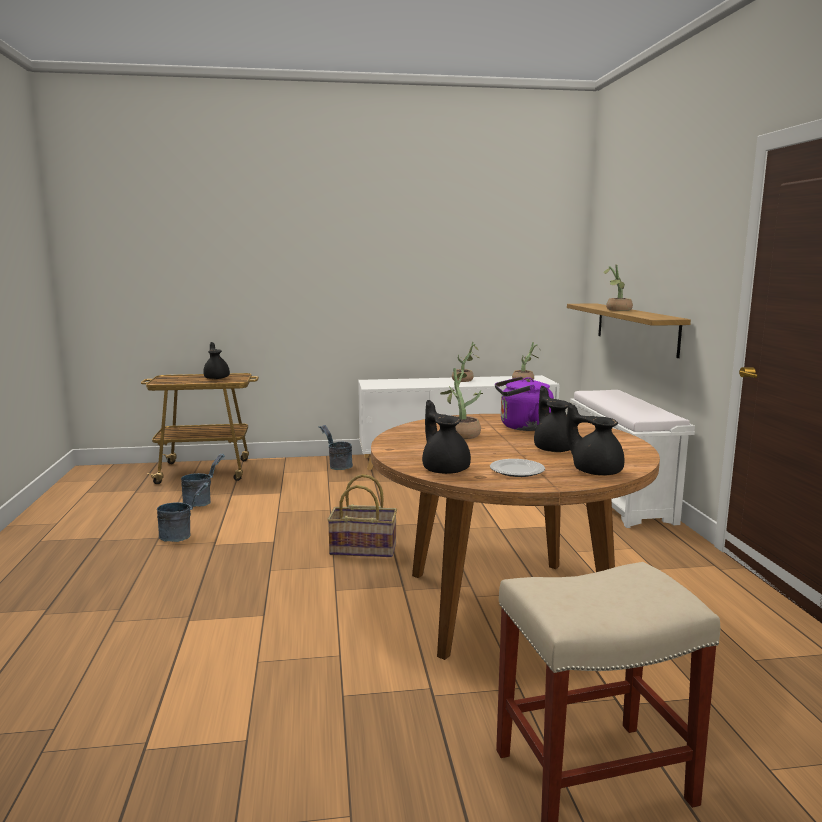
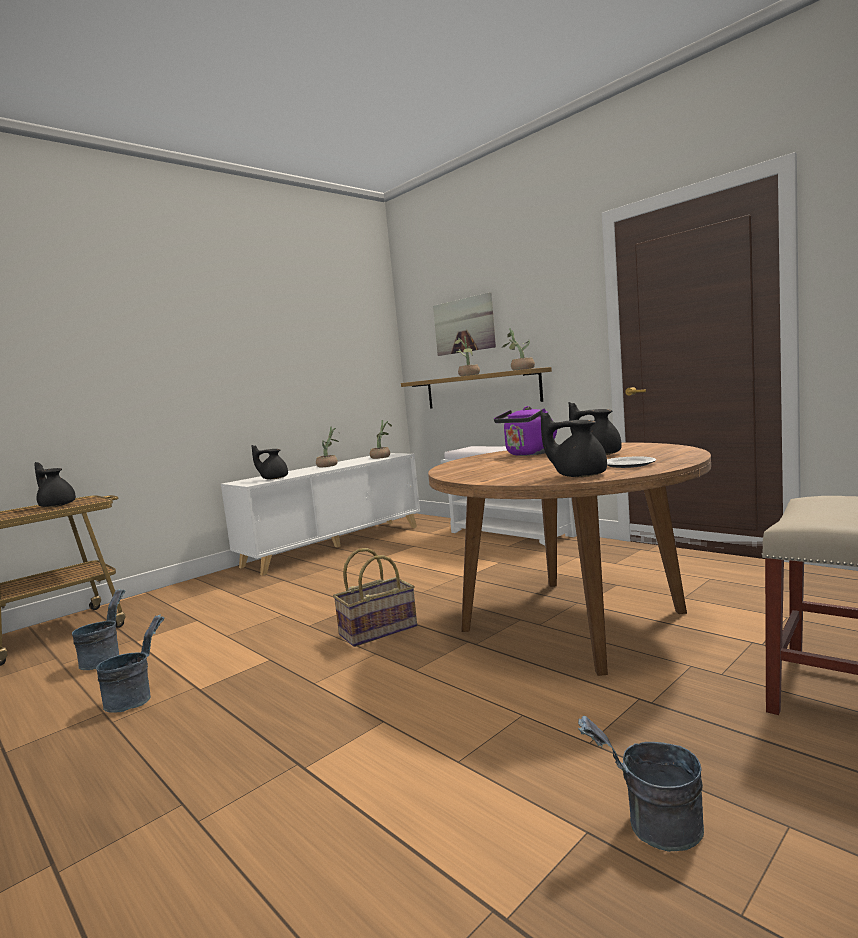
camera: 35 degrees left, 5 degrees down
(337, 466) = (224, 582): grey bucket -> grey bucket (651, 827)
(460, 434) = (501, 465): potted plant -> potted plant (520, 369)
(595, 471) = (671, 454): black teapot -> black teapot (273, 478)
(633, 249) = (464, 325): none -> picture

